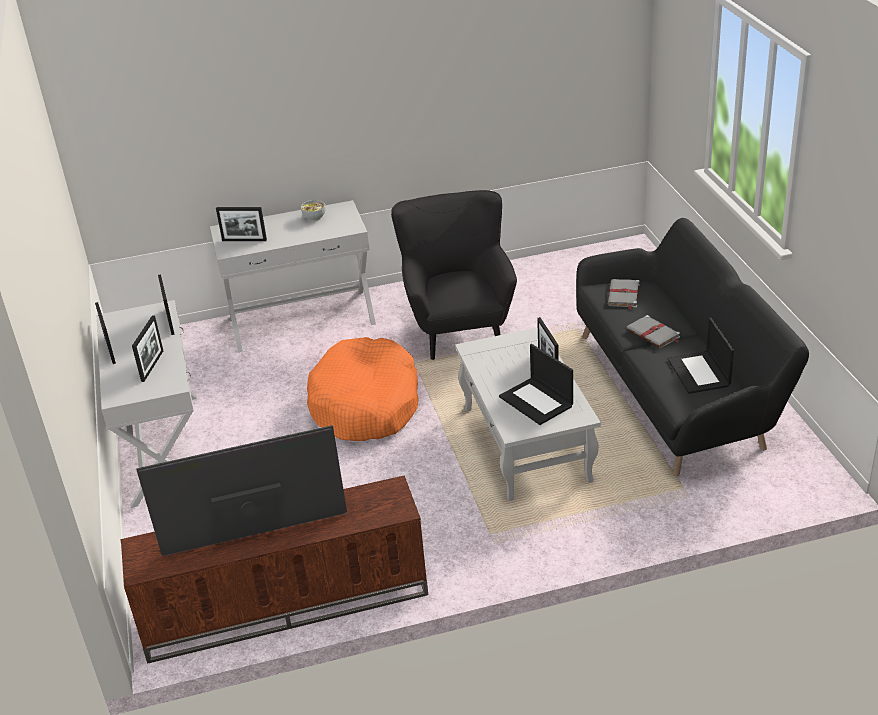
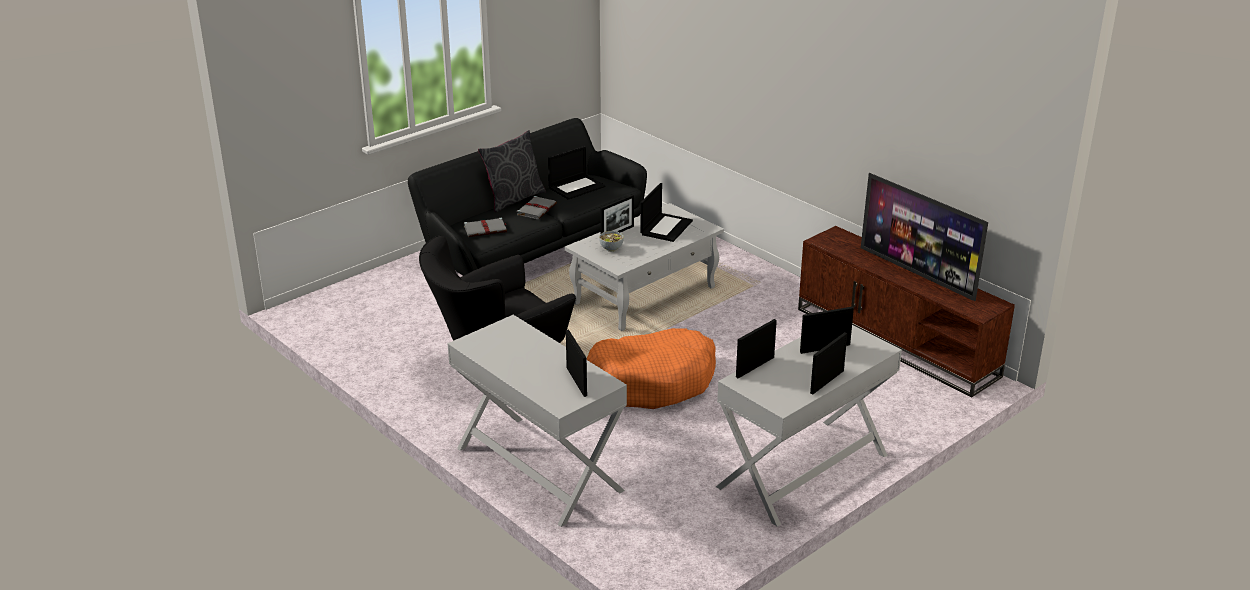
camera: 120 degrees left, 5 degrees down
(314, 217) = (501, 354): bowl -> bowl (611, 248)
(695, 327) = (513, 199): none -> grey pillow

